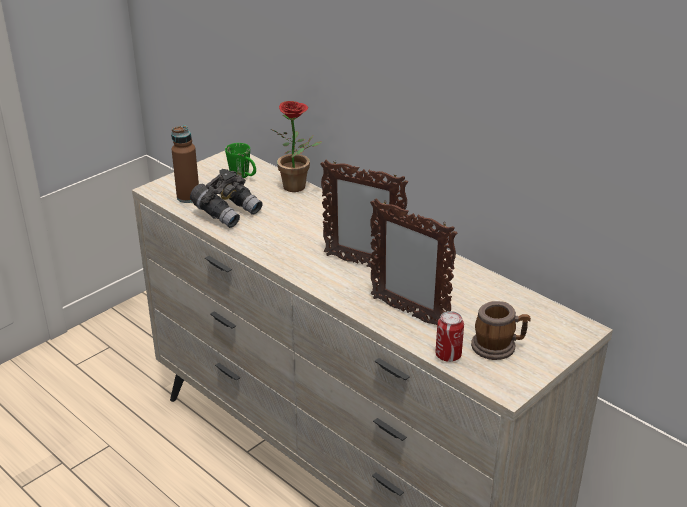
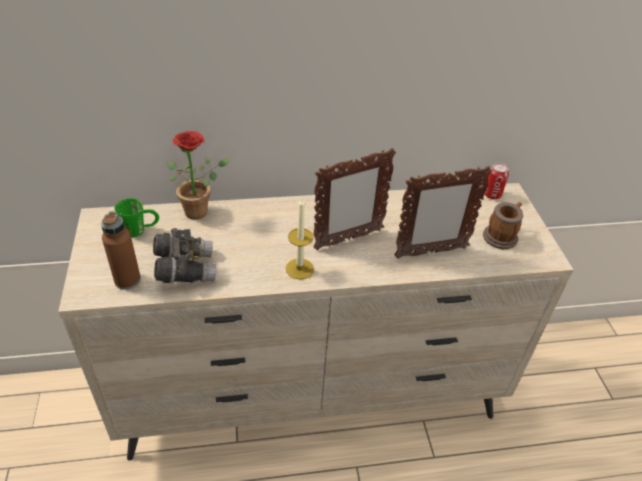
camera: 55 degrees left, 10 degrees up
(294, 257) = (299, 268): none -> candle
(448, 355) = (494, 262): can -> can (492, 195)

